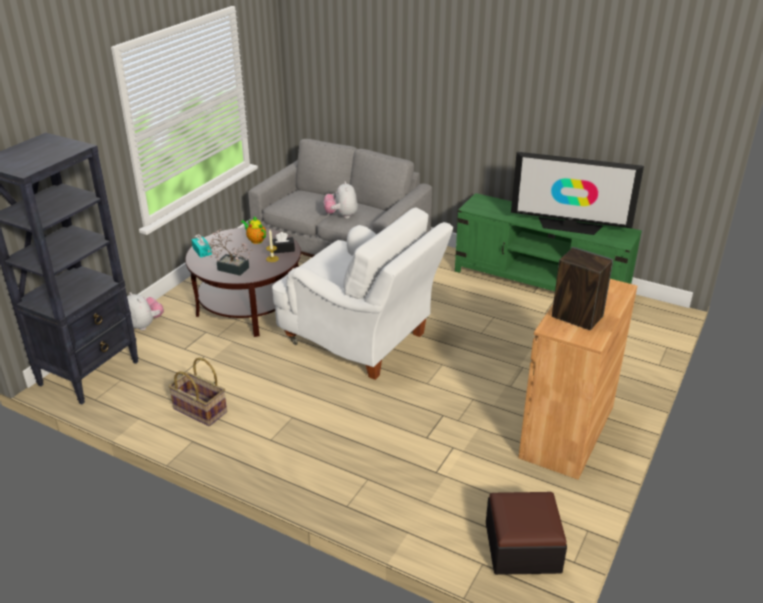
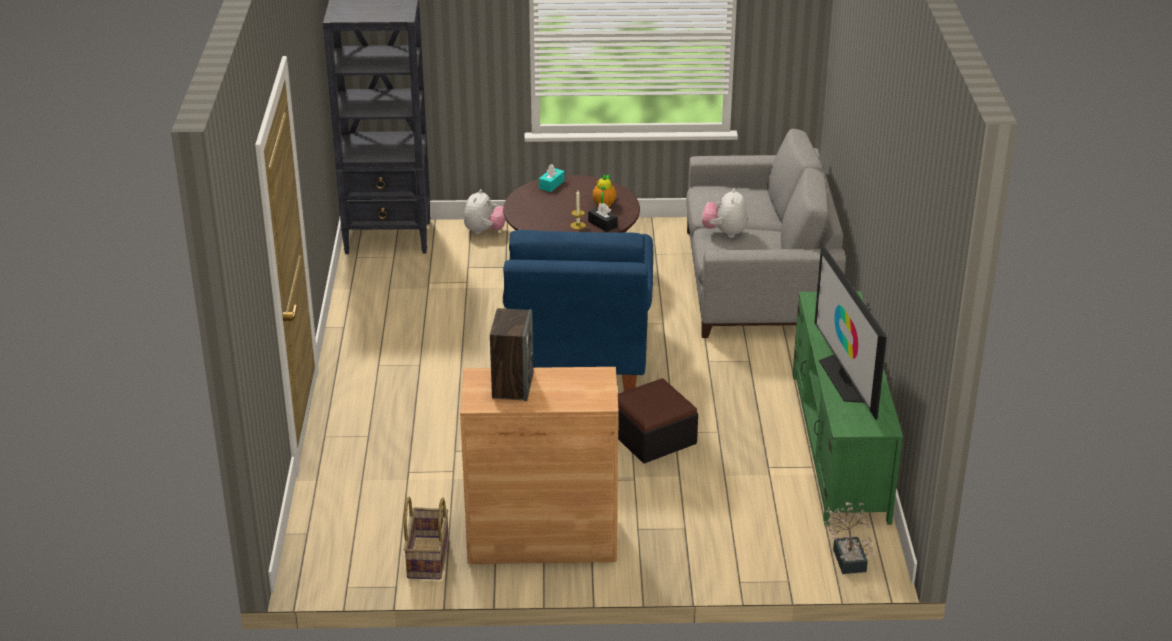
camera: 60 degrees right, 0 degrees up
(199, 411) = (386, 313): basket -> basket (427, 558)
(230, 268) = (536, 211): potted plant -> potted plant (848, 557)
(341, 216) = (724, 233): plush toy -> plush toy turned 45 degrees counterclockwise
(361, 341) = (579, 360): white armchair -> blue armchair
(522, 547) = (344, 551): ottoman -> ottoman (653, 437)

